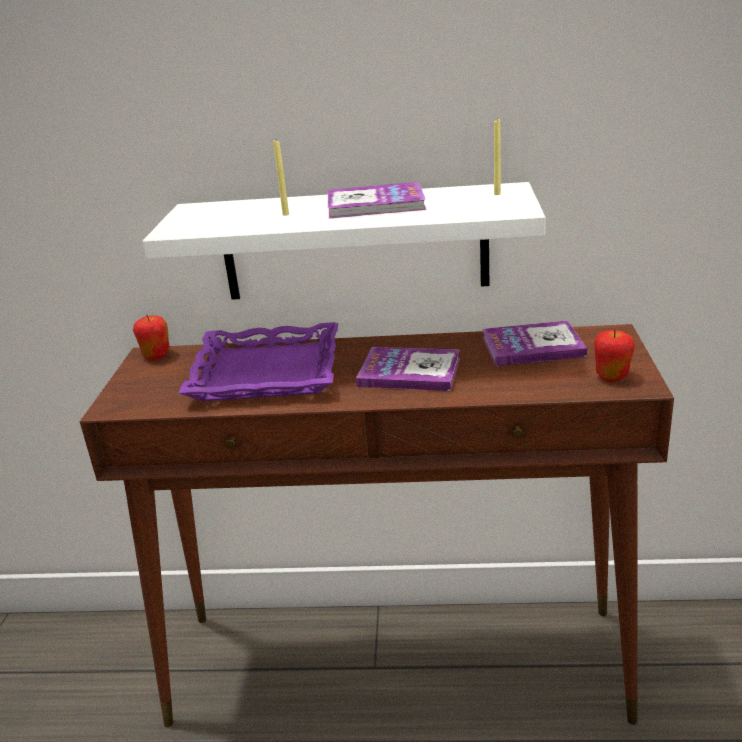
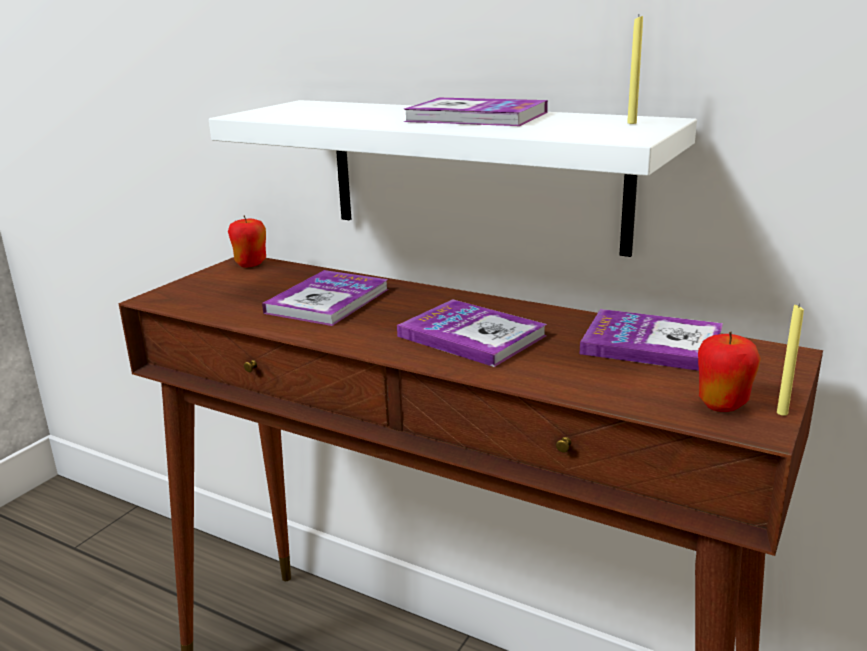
camera: 25 degrees right, 5 degrees down
(267, 372) = (328, 301): purple tray -> book
(285, 214) = (370, 115): yellow candle -> yellow candle (782, 413)

